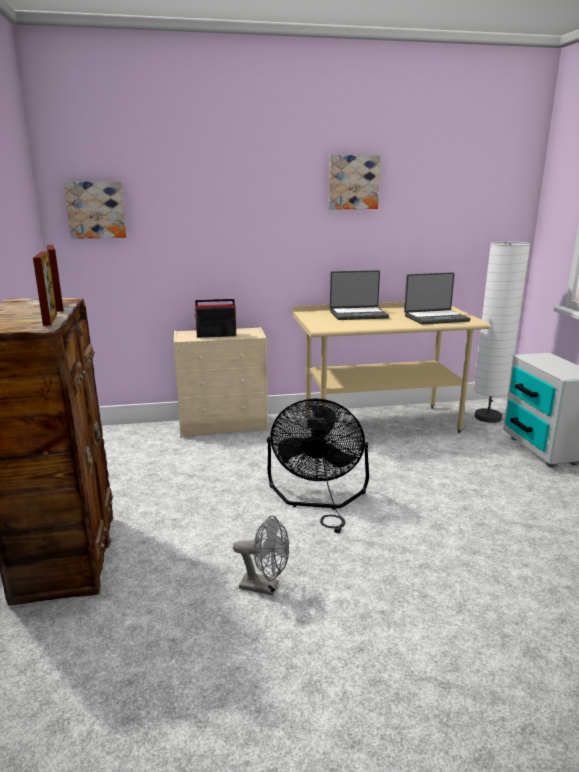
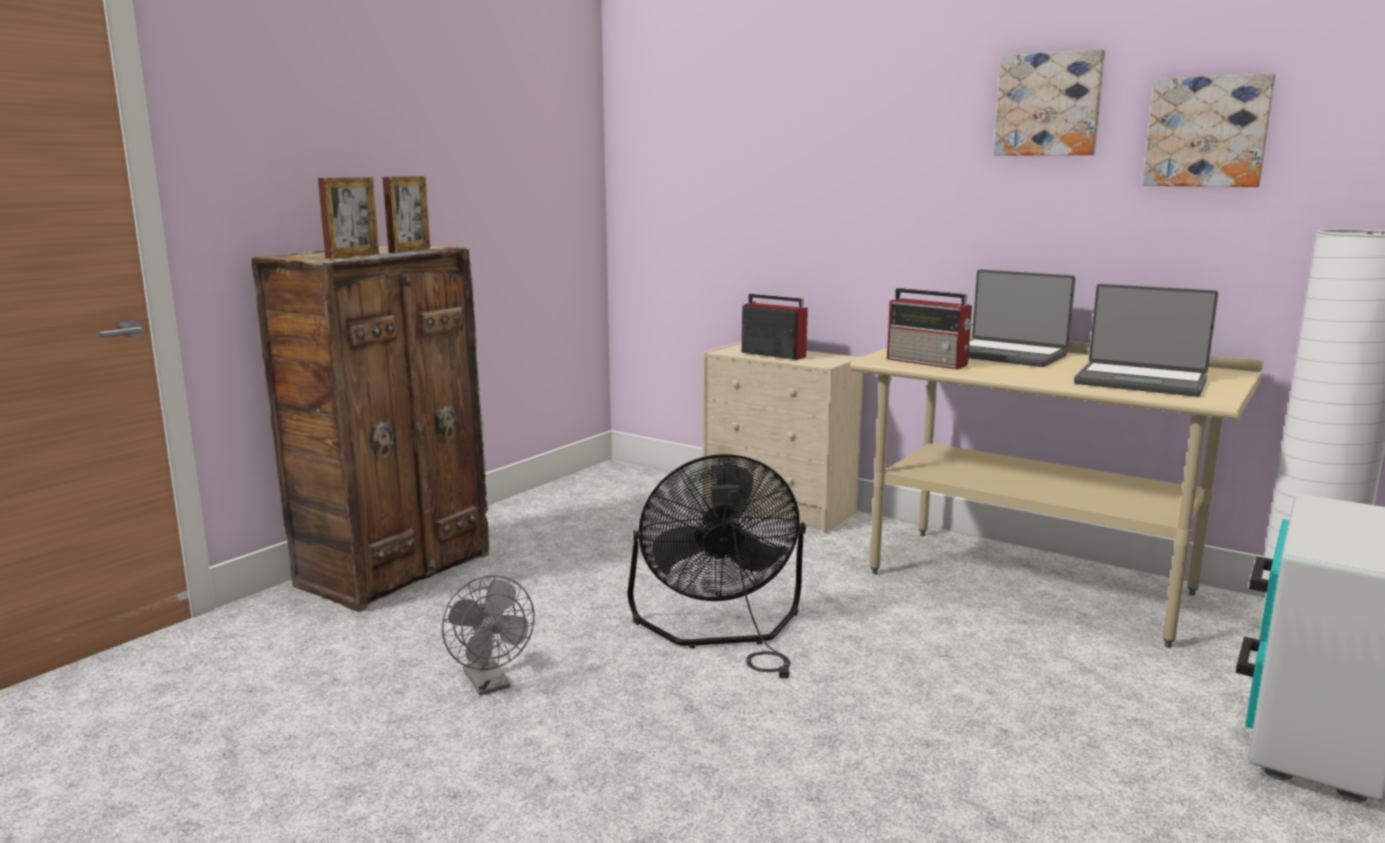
camera: 45 degrees right, 5 degrees down
(96, 209) = (663, 155): picture -> picture (1207, 132)
(318, 500) = (728, 633): black fan -> black fan turned 60 degrees counterclockwise
(344, 325) = (928, 362): none -> radio

